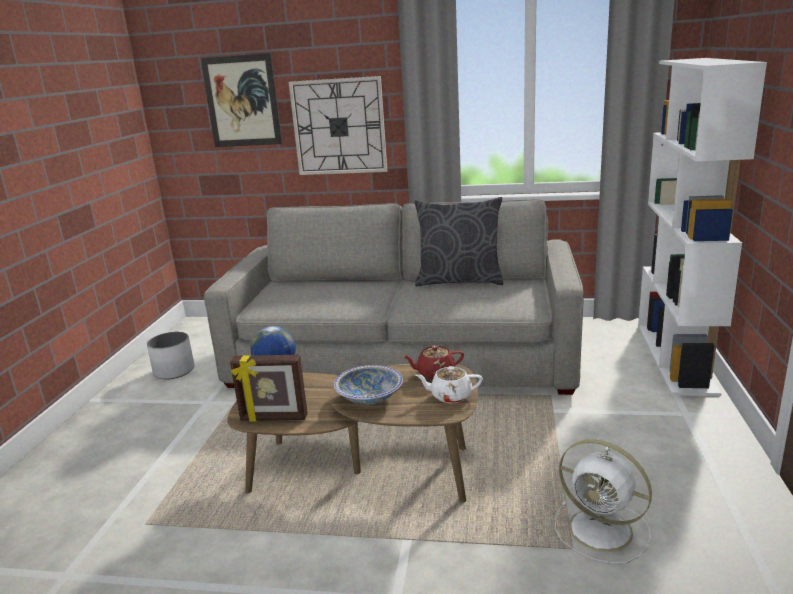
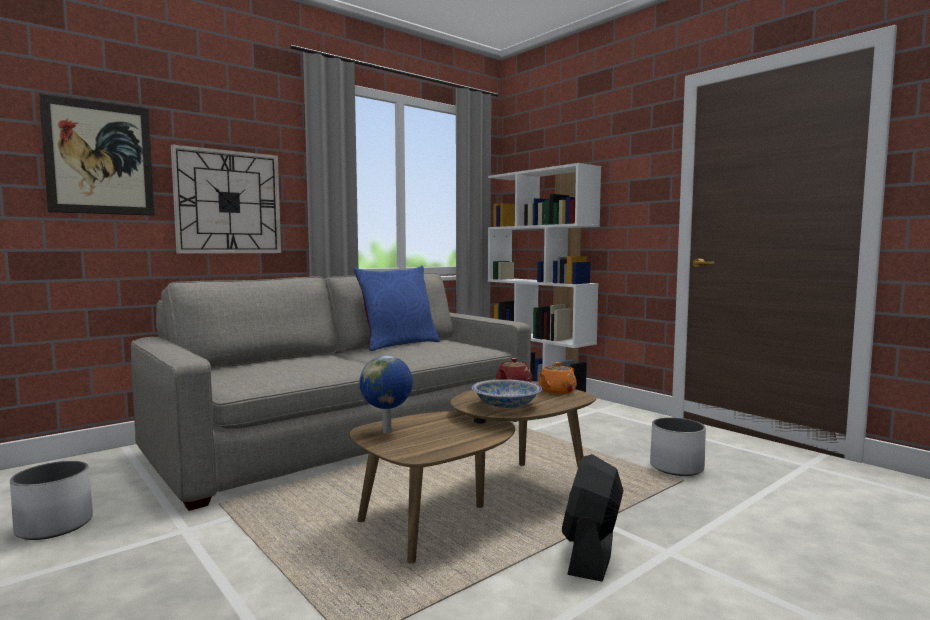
camera: 50 degrees left, 15 degrees down
(273, 418) = (444, 446): picture frame -> none
(344, 560) = (591, 554): none -> black fan
(450, 396) = (556, 391): white teapot -> orange teapot
(459, 281) = (398, 344): grey pillow -> blue pillow
(603, 531) = (676, 467): white fan -> white planter

